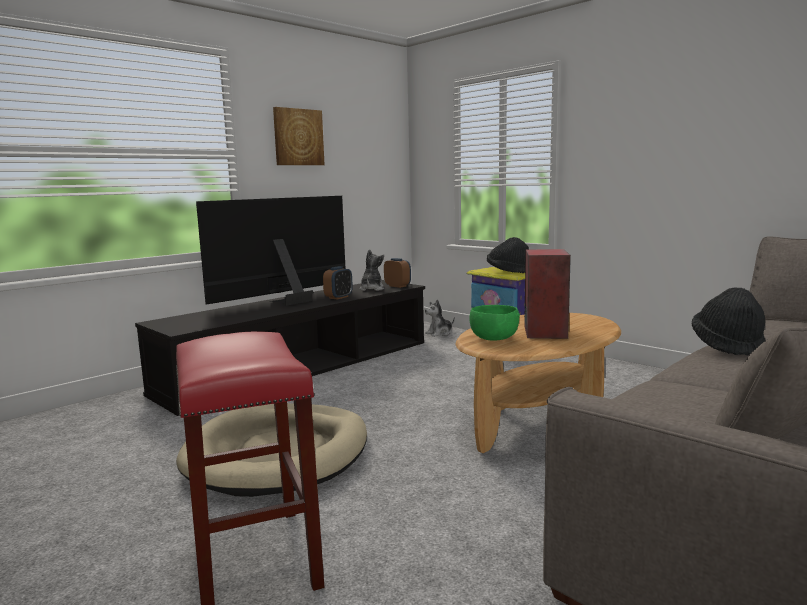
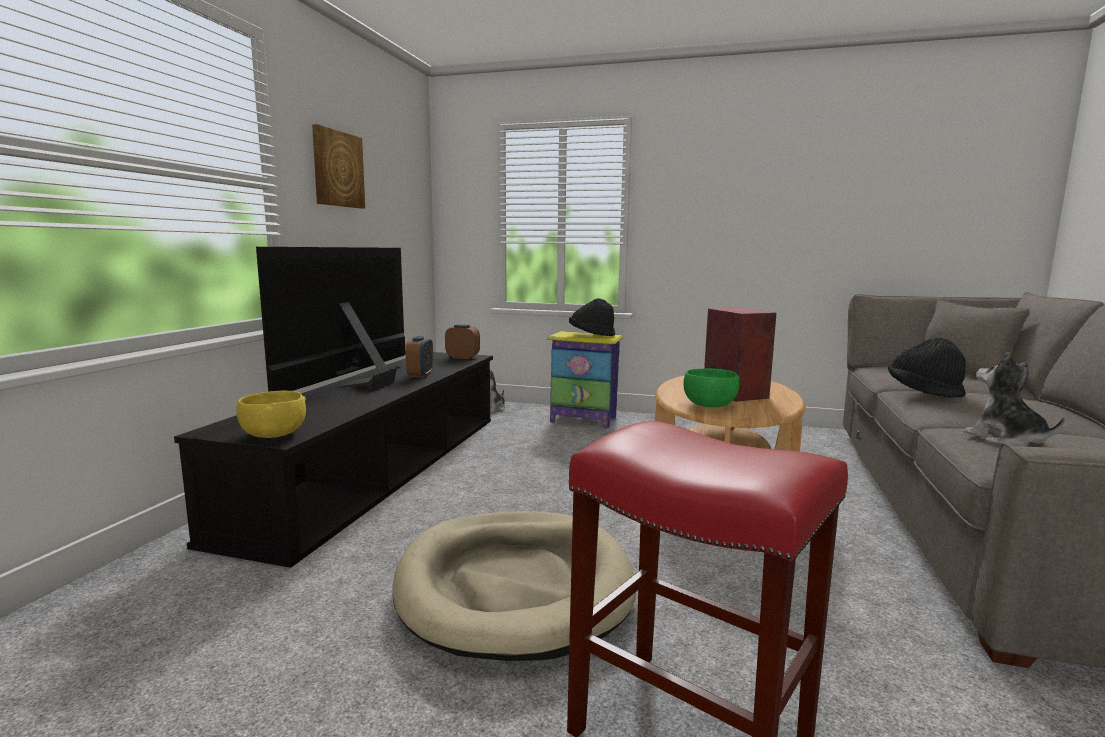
camera: 30 degrees left, 0 degrees up
(179, 328) = (274, 435): none -> yellow bowl
(371, 289) = (439, 363): plush toy -> plush toy (1006, 439)

